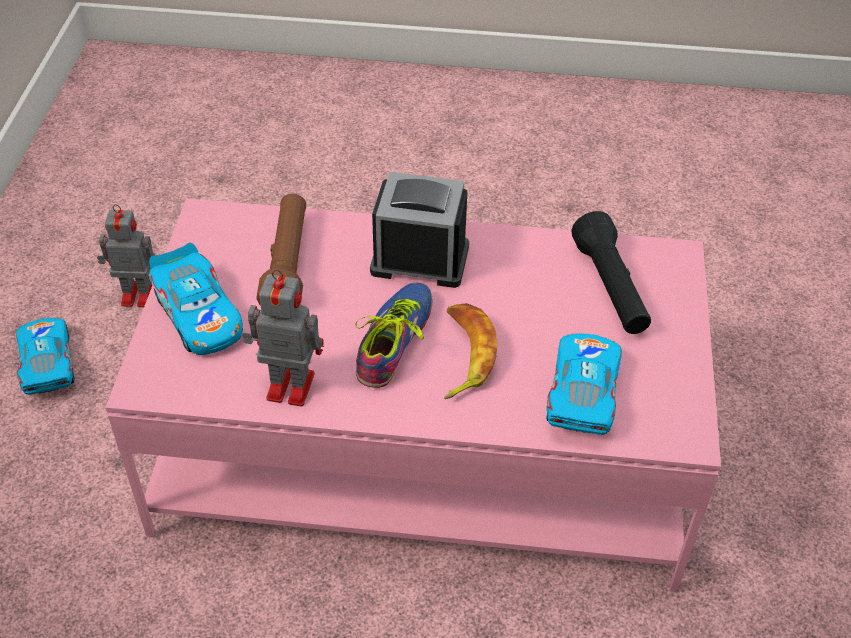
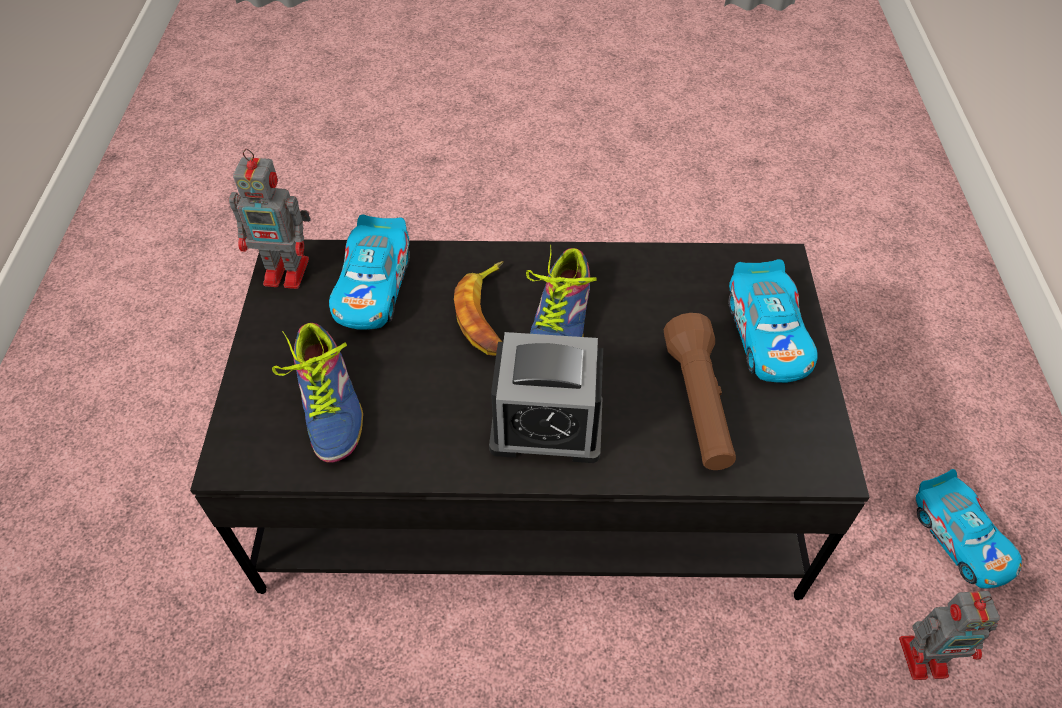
camera: 175 degrees right, 5 degrees up
(199, 314) = (767, 335): toy car -> toy car turned 150 degrees counterclockwise
(287, 385) = (650, 273): toy robot -> toy robot (289, 272)
(422, 452) = (532, 472): pink coffee table -> black coffee table
(610, 289) = (323, 406): black flashlight -> shoe

